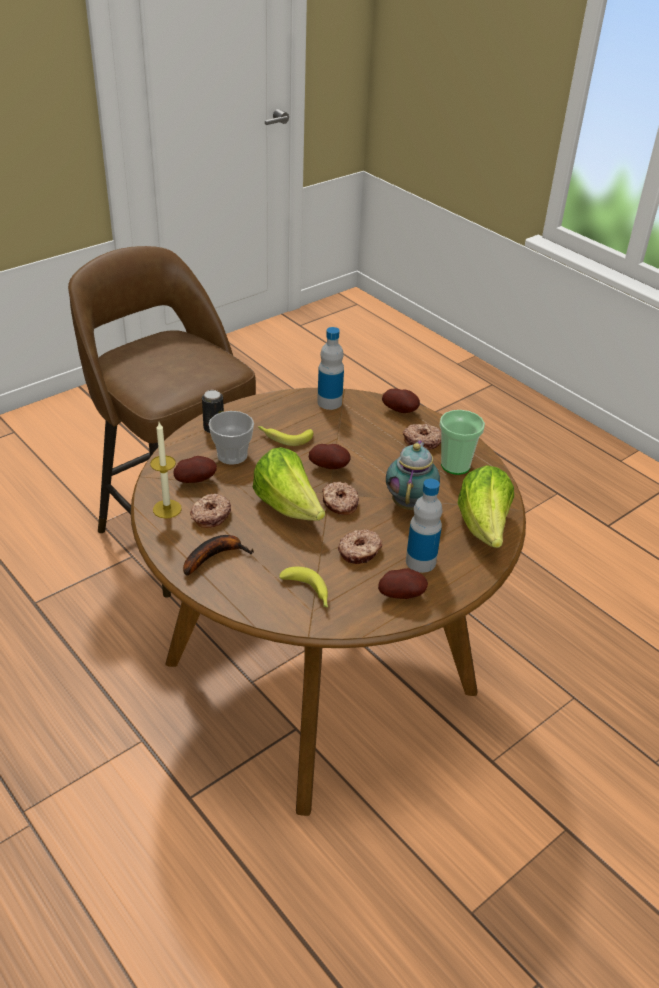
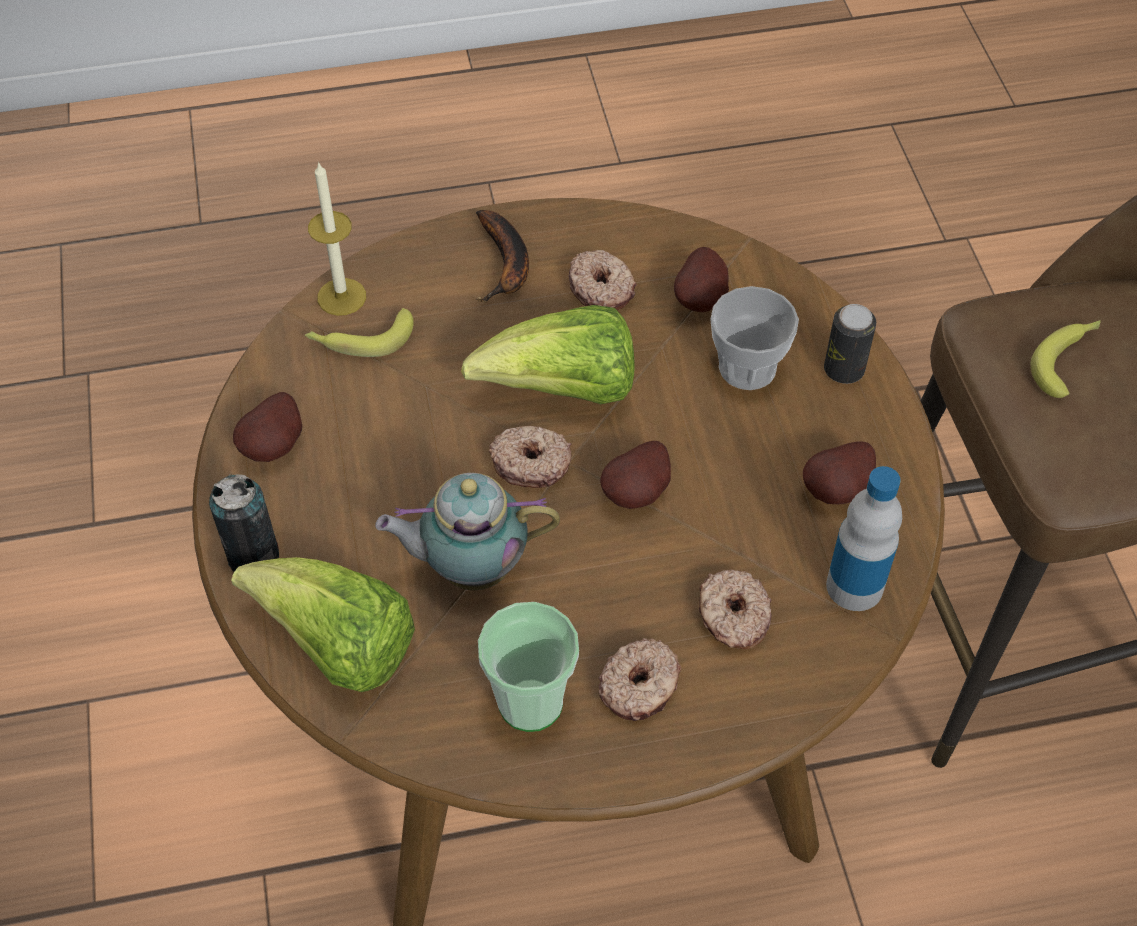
camera: 120 degrees right, 15 degrees up
(167, 509) = (647, 245): candle -> candle (341, 297)
(284, 437) = (766, 462): banana -> banana (1067, 360)
(360, 552) = (399, 437): donut -> donut (732, 616)
(401, 411) = (764, 704): potato -> potato (839, 491)
(410, 503) = (470, 567): teapot -> teapot turned 135 degrees clockwise
(420, 561) = (324, 506): bottle -> none
(468, 574) = (253, 557): none -> can

